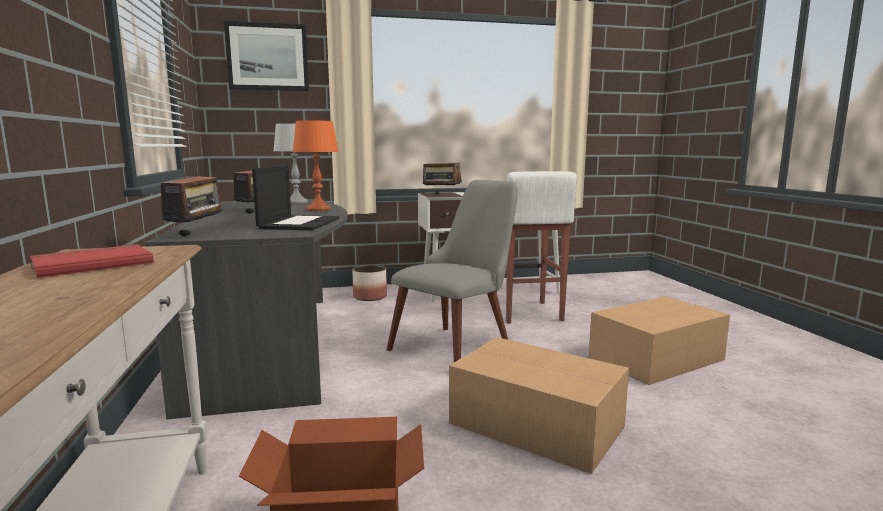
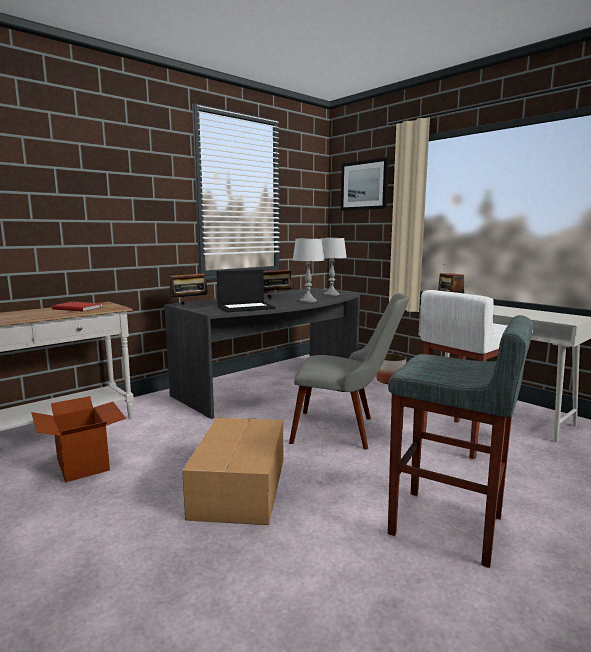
camera: 60 degrees right, 0 degrees up
(318, 209) = (308, 301): orange table lamp -> grey table lamp
(658, 358) = (447, 526): cardboard box -> grey stool

